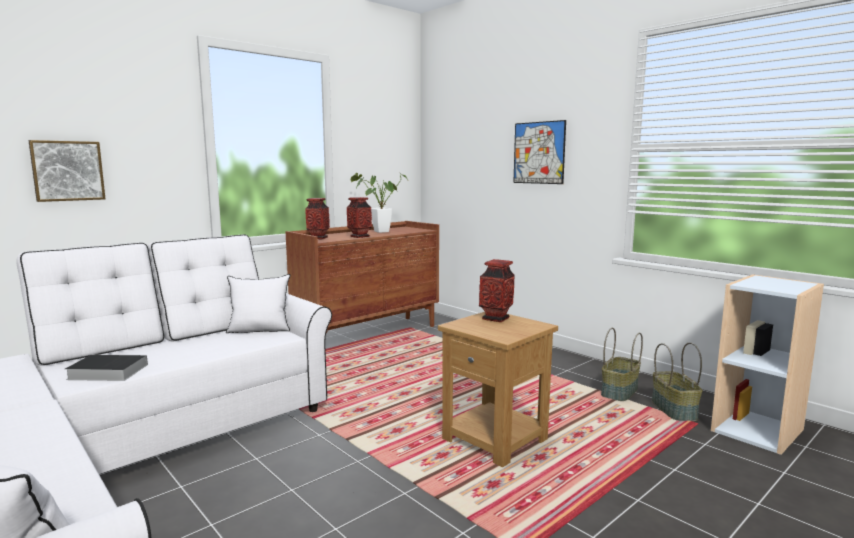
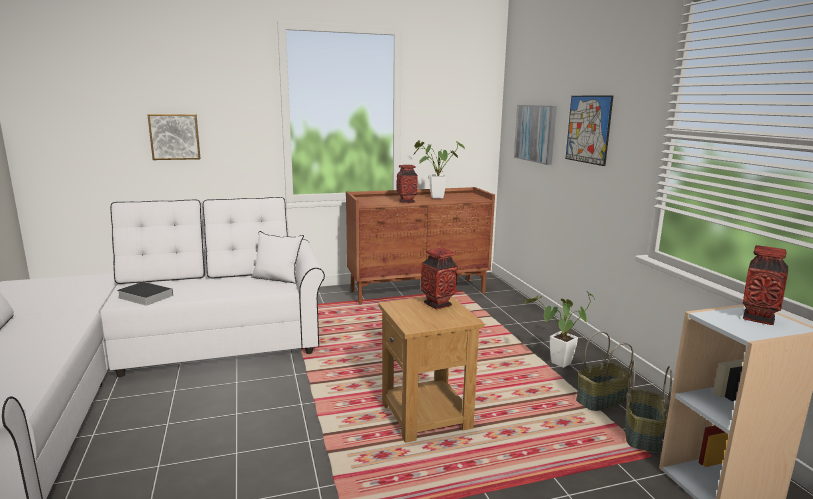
camera: 25 degrees right, 5 degrees up
(318, 238) = (369, 200): vase -> vase (758, 318)
(470, 163) = (535, 133): none -> picture
(558, 372) = (558, 364): none -> potted plant

